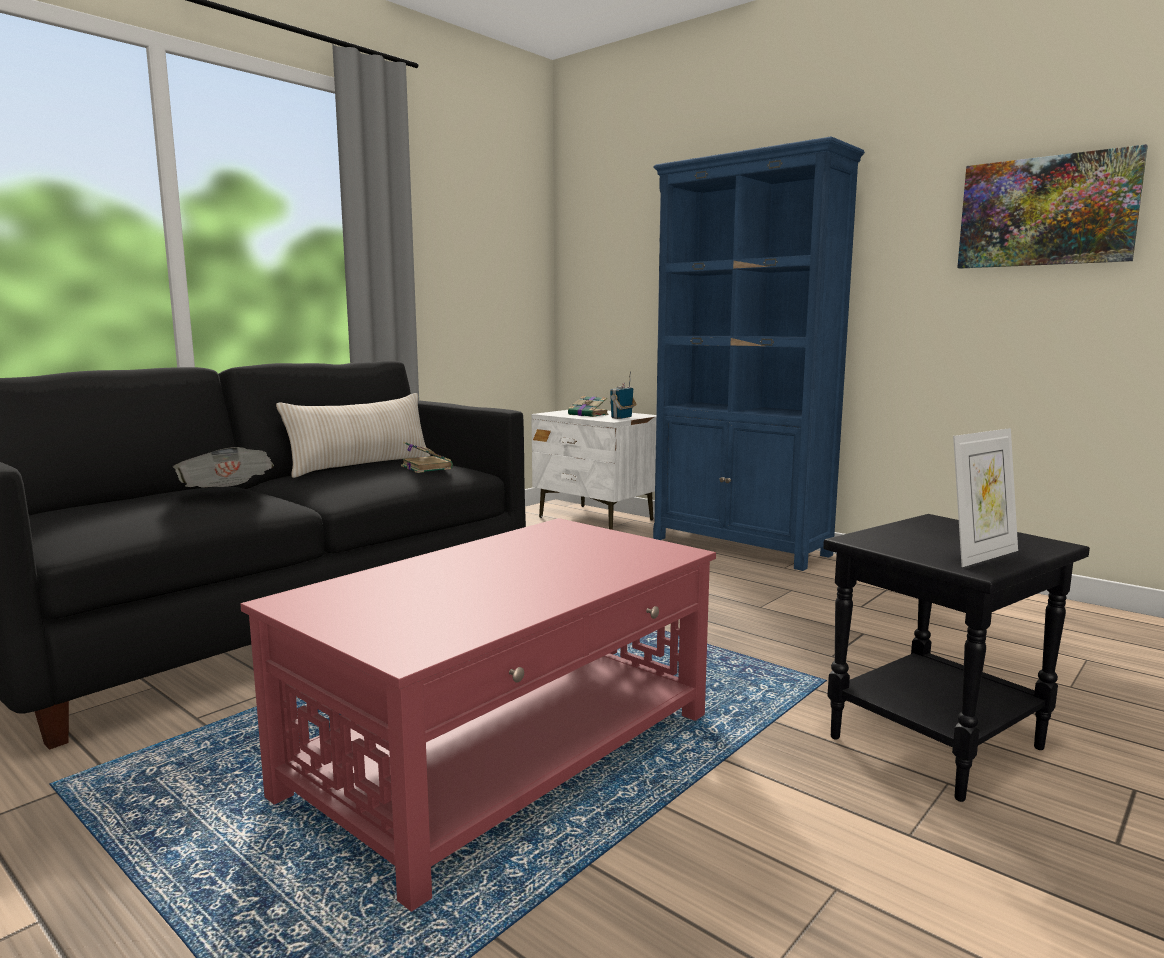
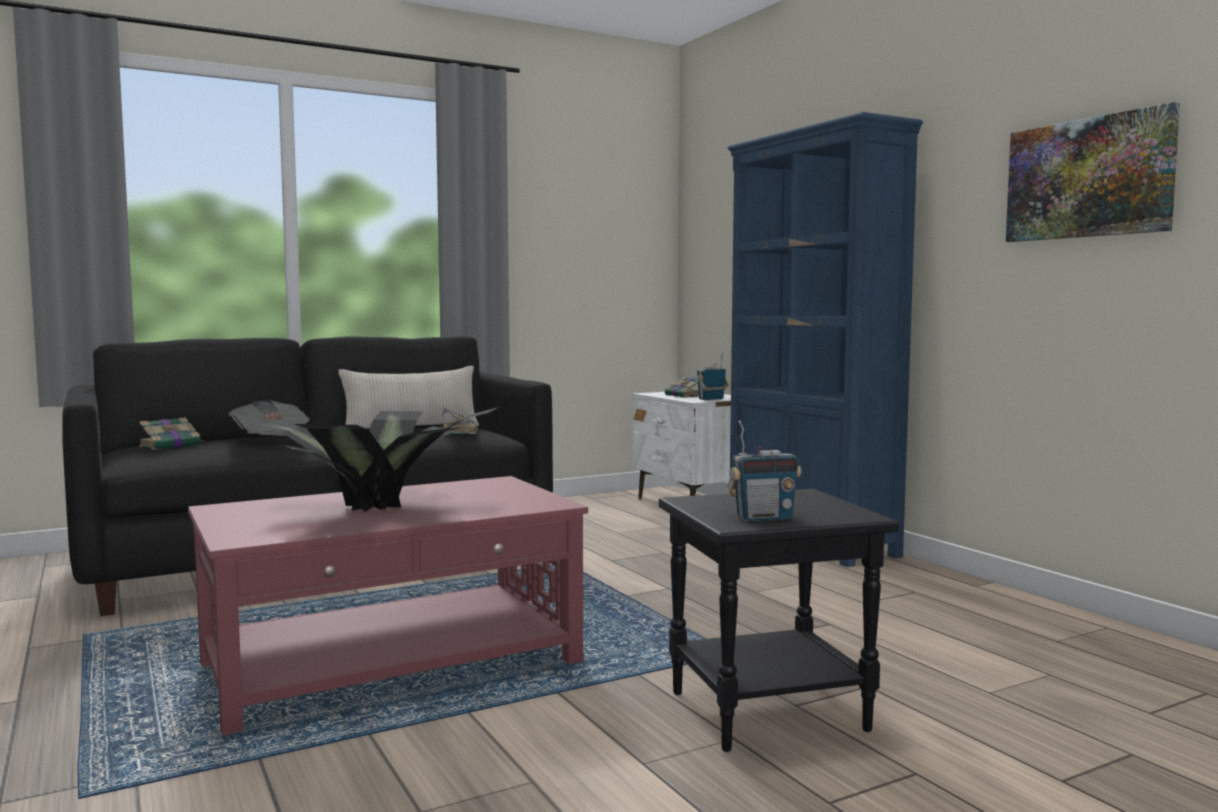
camera: 20 degrees right, 5 degrees down
(100, 511) = (171, 445): none -> book
(503, 579) = (382, 509): none -> potted plant
(980, 556) = (764, 518): picture frame -> radio

